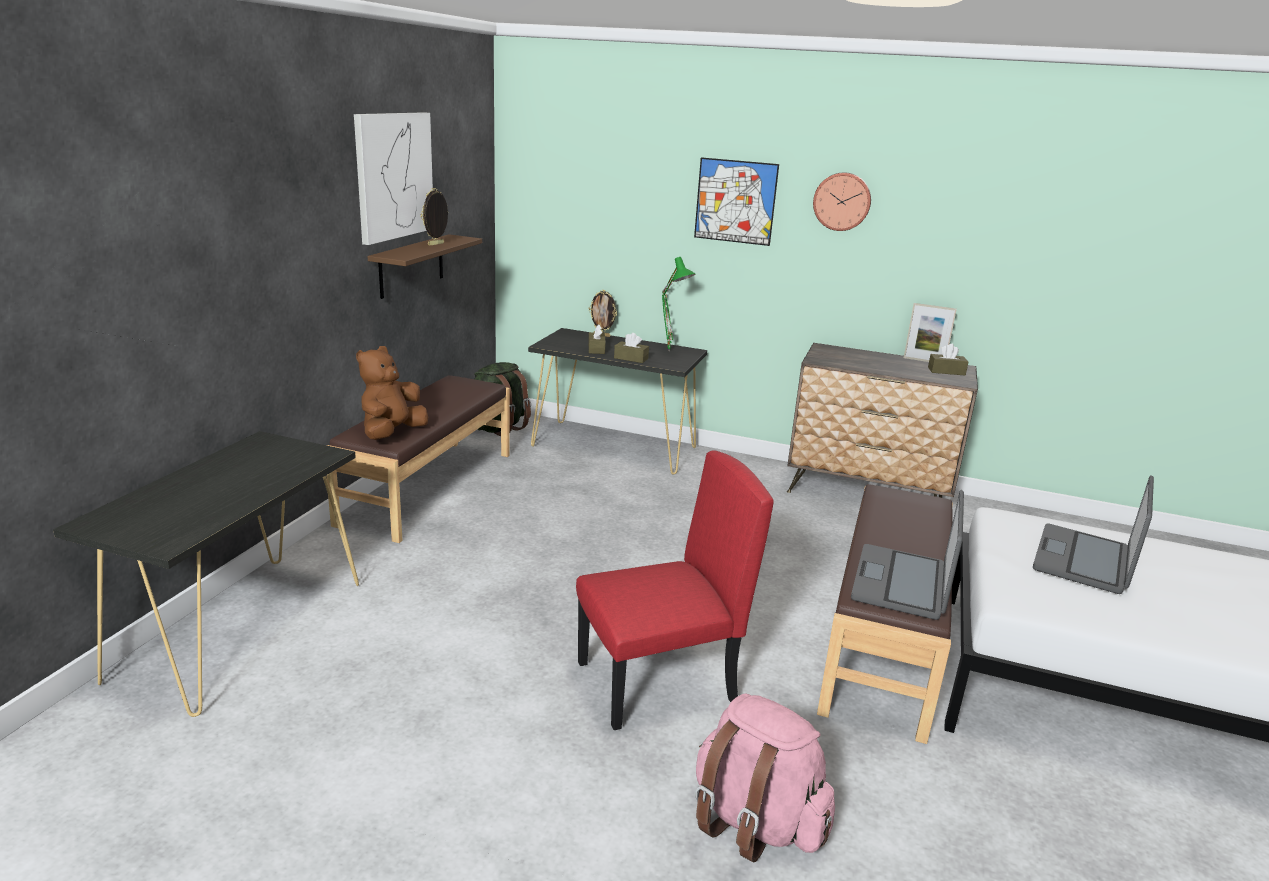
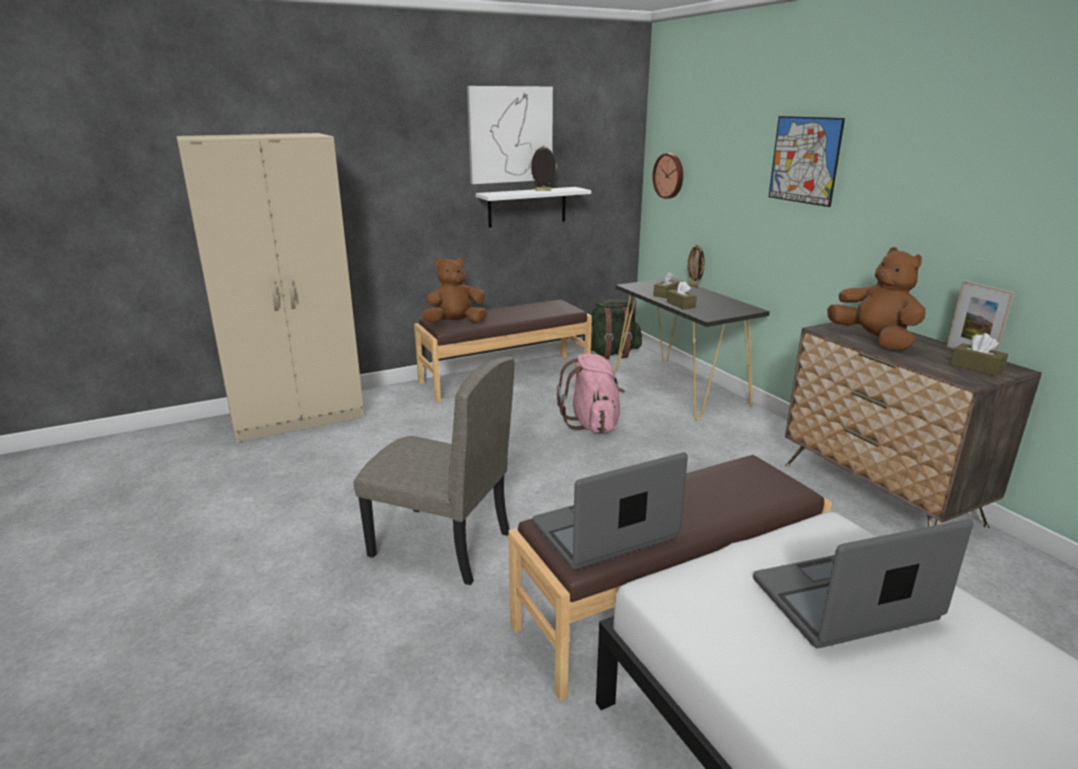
camera: 45 degrees right, 0 degrees up
(242, 628) = (299, 417): black console table -> beige wardrobe
(411, 266) = (527, 207): brown shelf -> white shelf
(657, 683) = (440, 545): red chair -> beige chair
(670, 350) = (730, 306): green table lamp -> none
(755, 821) = (348, 659): pink backpack -> pink backpack (592, 424)
(842, 201) = (902, 157): wall clock -> wall clock (669, 176)
(861, 363) = (874, 340): none -> brown plush toy

